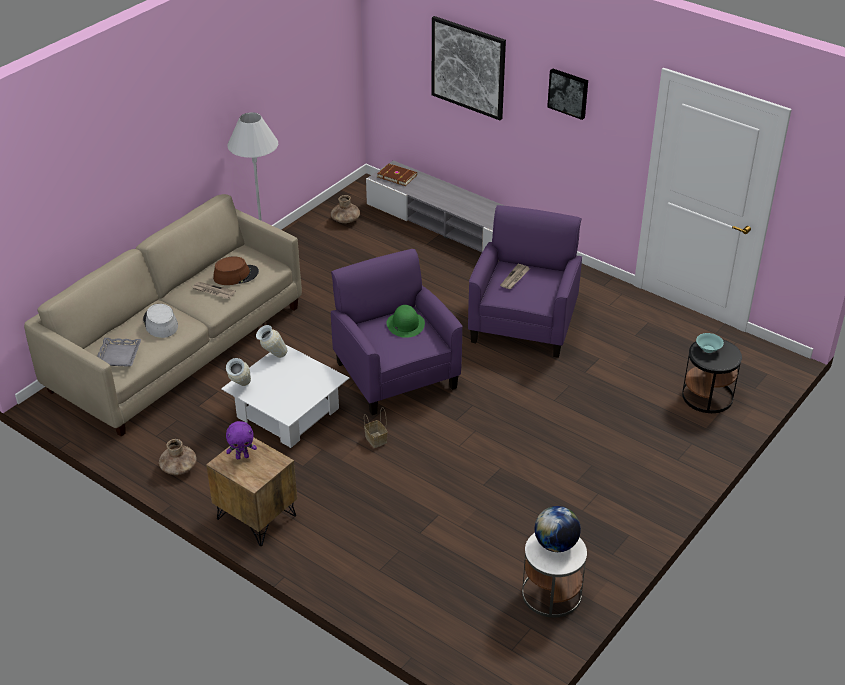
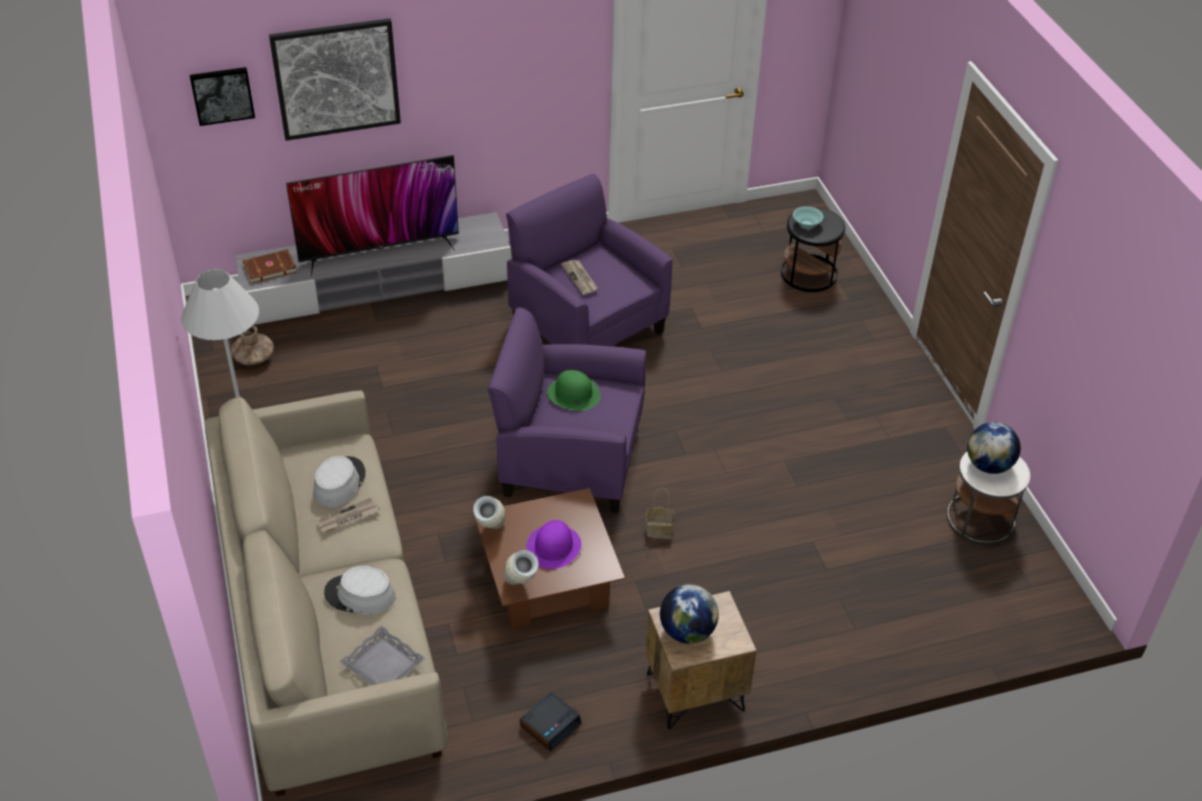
camera: 55 degrees left, 5 degrees up
(179, 468) = (550, 724): brown vase -> alarm clock
(236, 275) = (339, 483): brown hat -> grey hat
(242, 456) = (687, 631): purple plush toy -> globe
(285, 386) = (553, 547): none -> purple hat
(288, 413) = (548, 580): white coffee table -> brown coffee table
(460, 202) = (379, 250): none -> television
(568, 93) = (493, 44): picture -> picture (222, 95)

